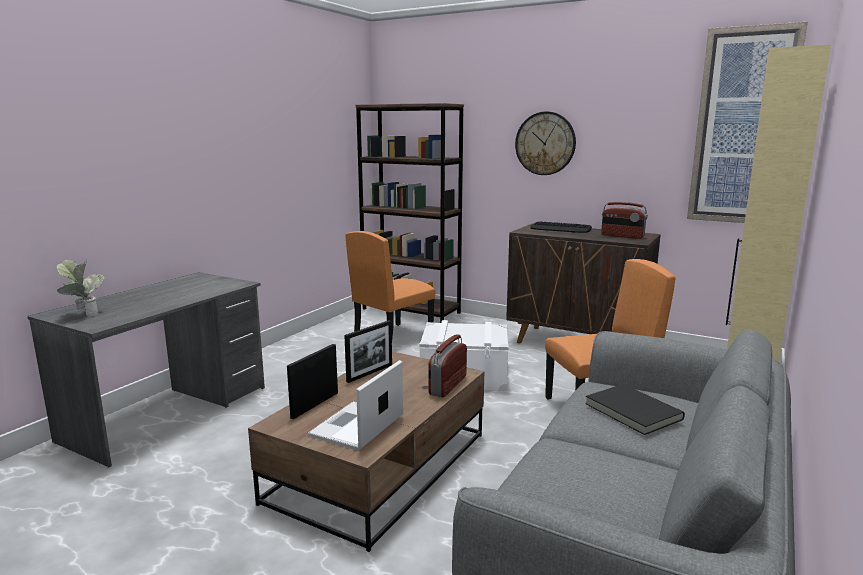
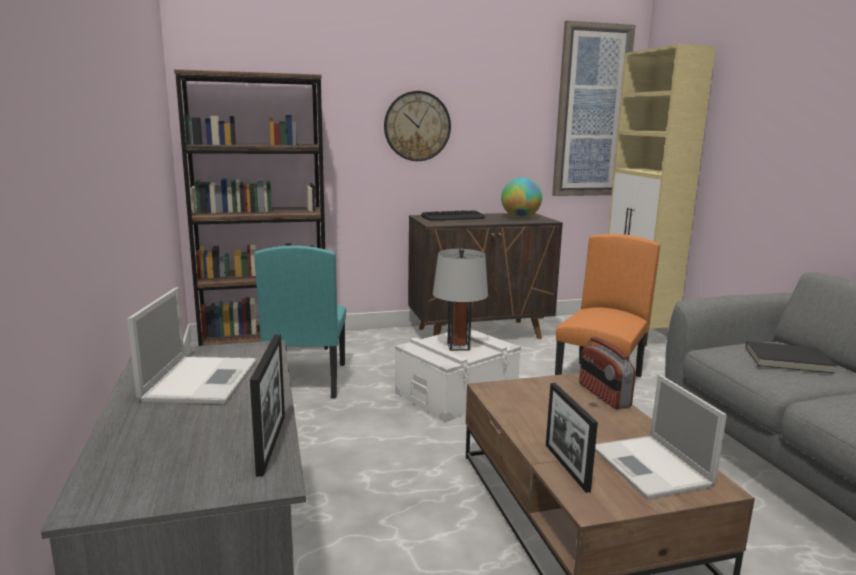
camera: 45 degrees left, 0 degrees up
(84, 314) = (170, 476): potted plant -> none
(183, 289) = (201, 379): none -> laptop
(370, 373) = (519, 412): picture frame -> picture frame (271, 444)
(392, 337) = (306, 380): orange chair -> turquoise chair
(464, 334) = (458, 346): none -> grey table lamp
(622, 236) = (520, 217): radio -> globe

